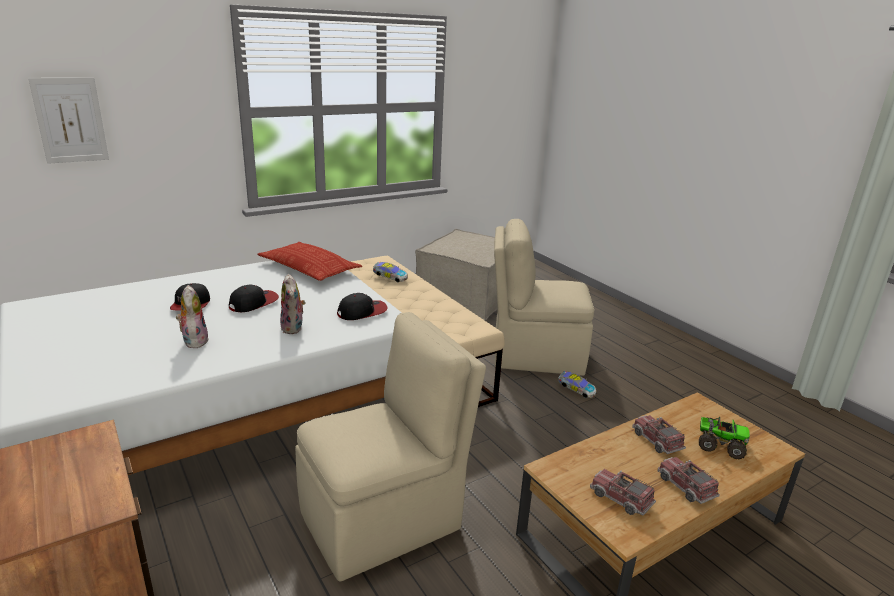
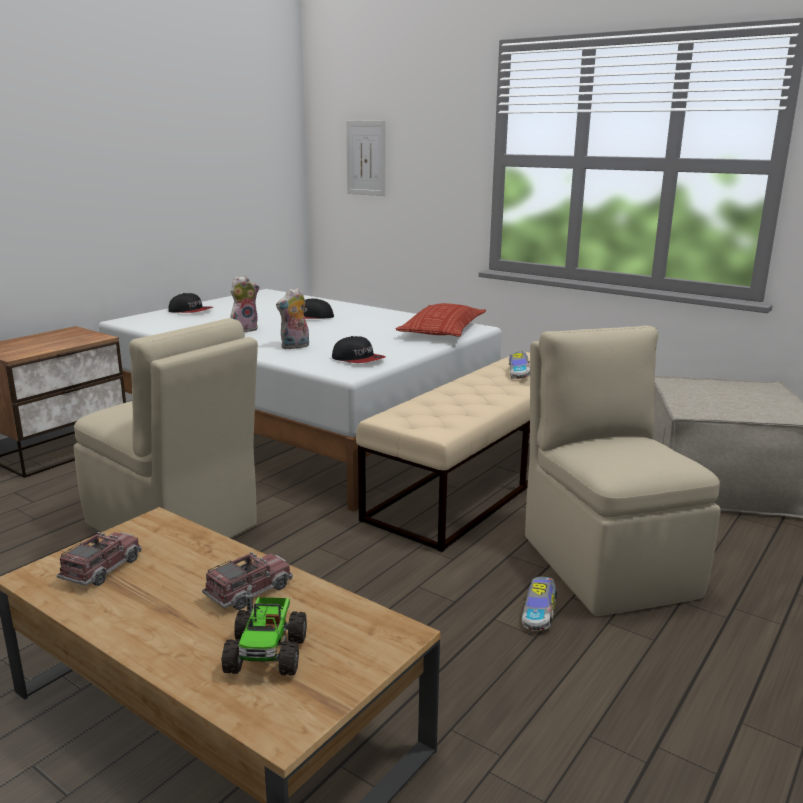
camera: 70 degrees right, 5 degrees down
(253, 303) = (334, 329): cap -> cap (191, 311)
(685, 487) = (137, 619): toy truck -> none

